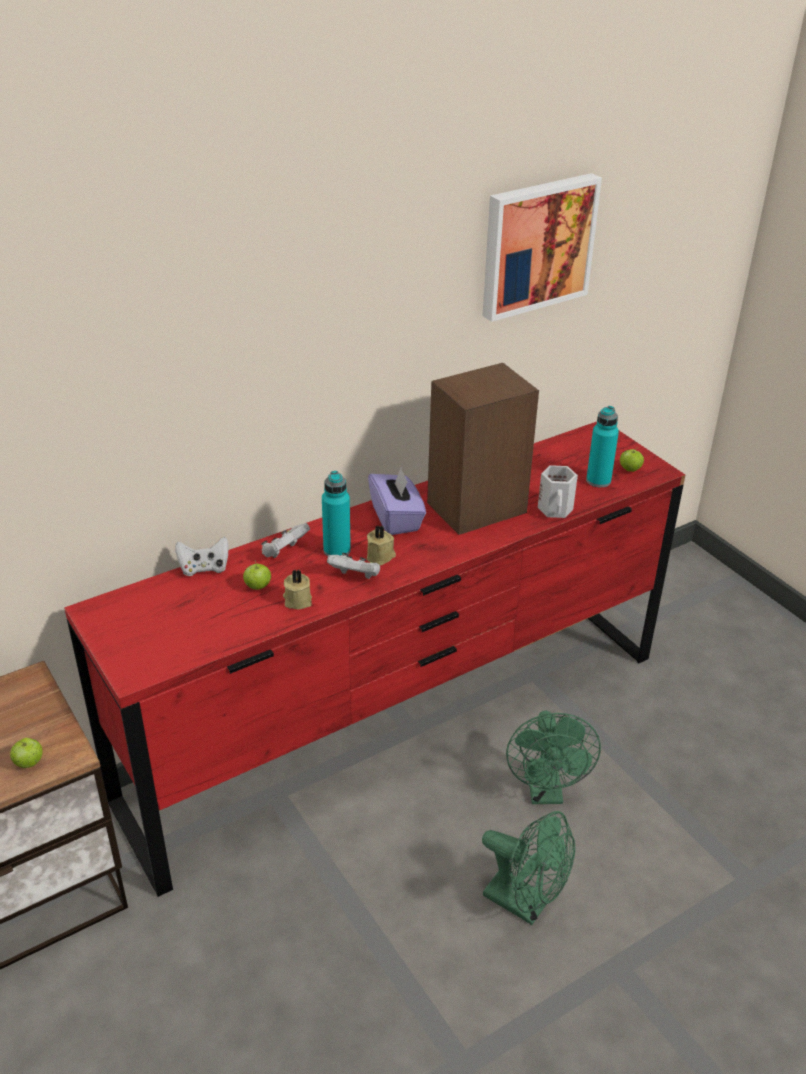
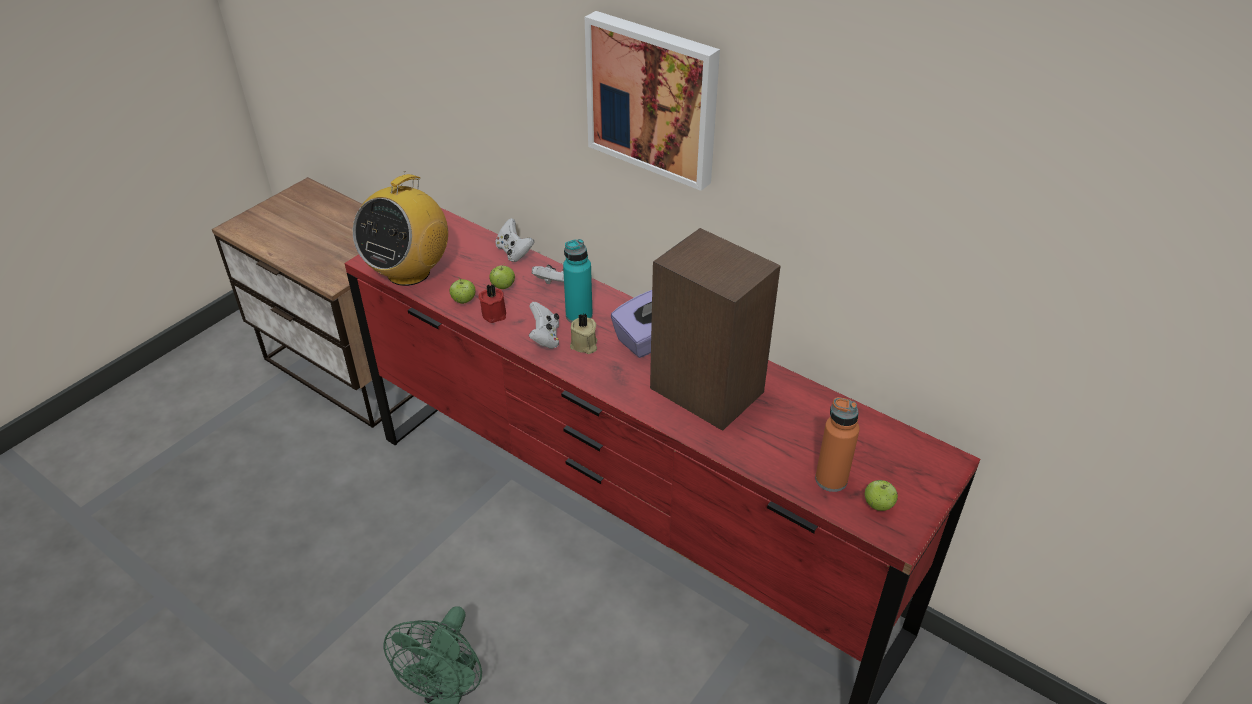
camera: 70 degrees right, 5 degrees up
(29, 763) = (321, 267): apple -> apple (464, 301)
(180, 648) = (409, 272): none -> radio
(297, 600) = (495, 313): beige candle -> red candle
(536, 245) = (913, 172): picture -> picture (654, 98)
(546, 792) = (594, 676): green fan -> none
(556, 509) = (745, 454): white mug -> none
(598, 480) = (831, 479): turquoise bottle -> orange bottle

